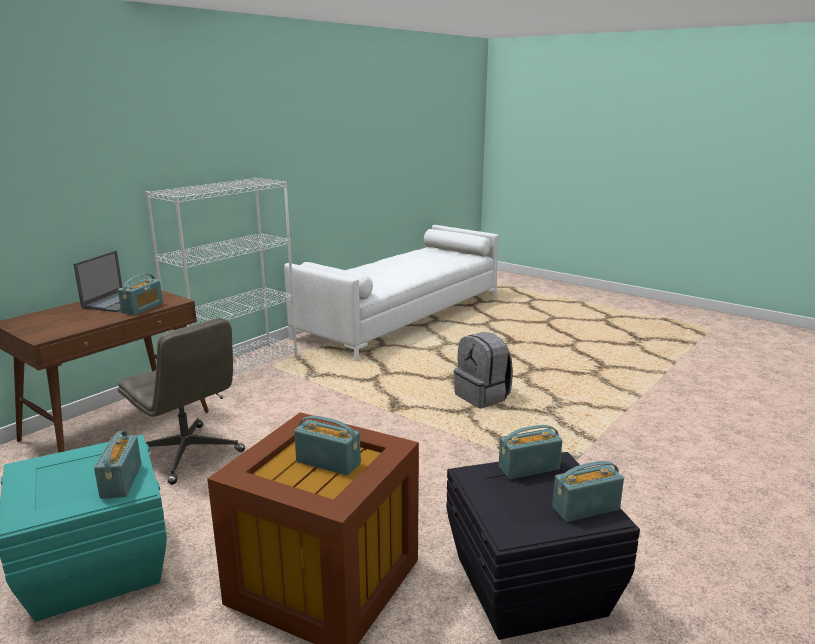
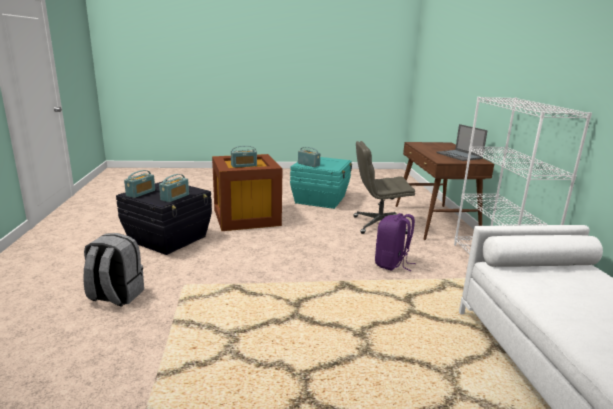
camera: 135 degrees right, 0 degrees up
(142, 308) = (437, 156): radio -> none
(309, 406) = (392, 263): none -> purple backpack
(483, 397) = (304, 326): grey backpack -> grey backpack (115, 296)

